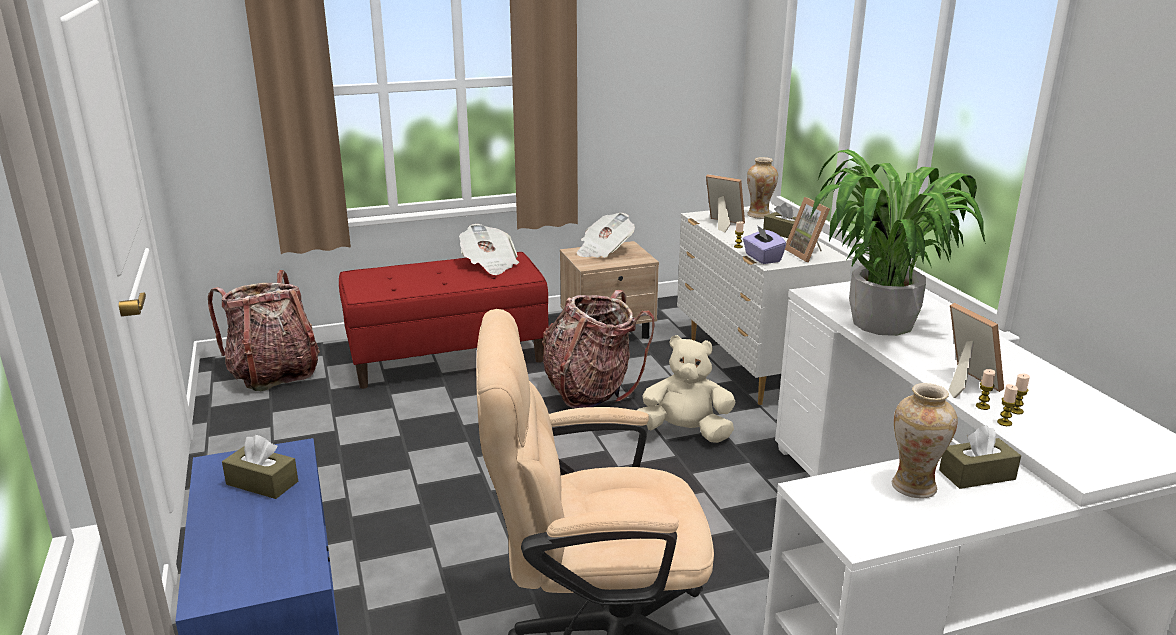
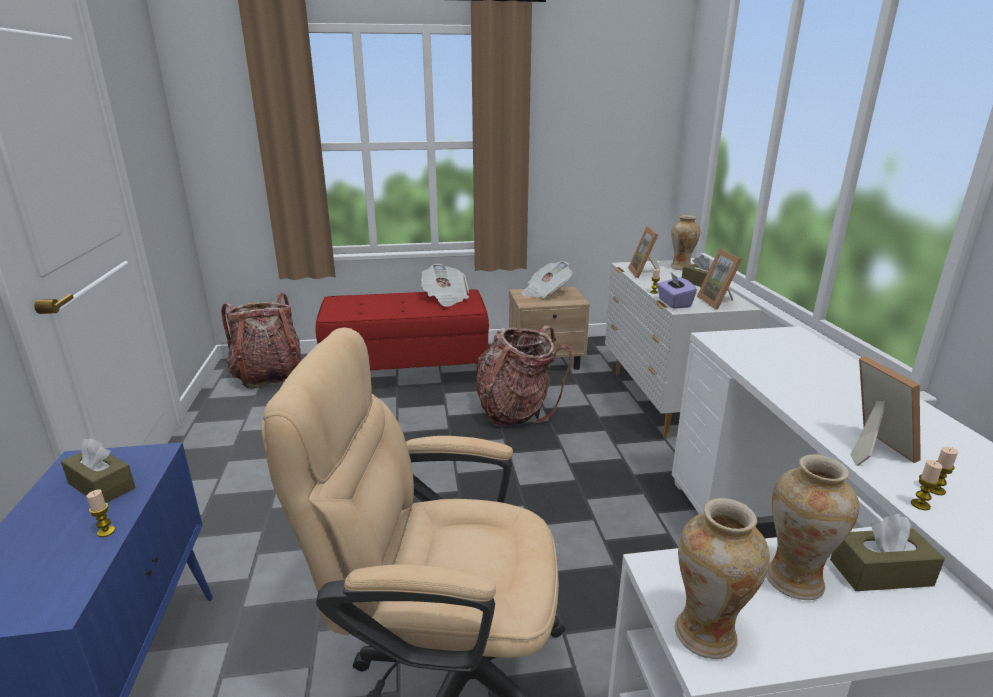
camera: 10 degrees right, 0 degrees up
(685, 432) = (589, 458): beige plush toy -> none
(722, 224) = (644, 273): picture frame -> picture frame turned 135 degrees counterclockwise
(855, 527) = (706, 634): none -> vase
(884, 324) = (783, 373): potted plant -> none
(982, 406) = (892, 480): candle -> candle (106, 531)

